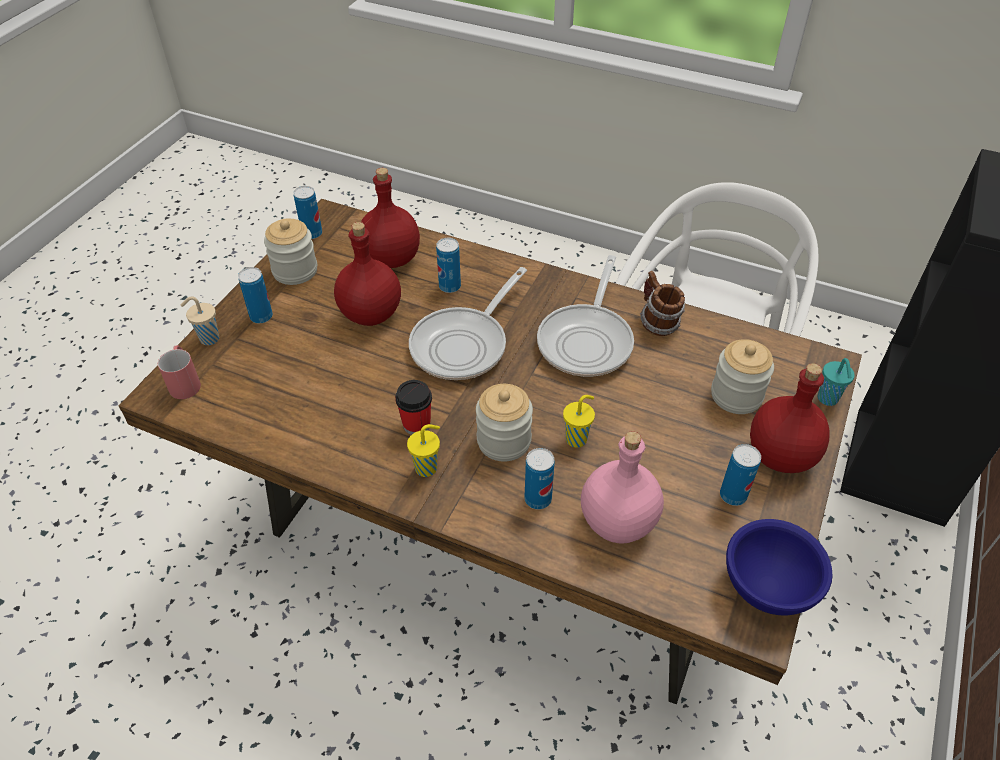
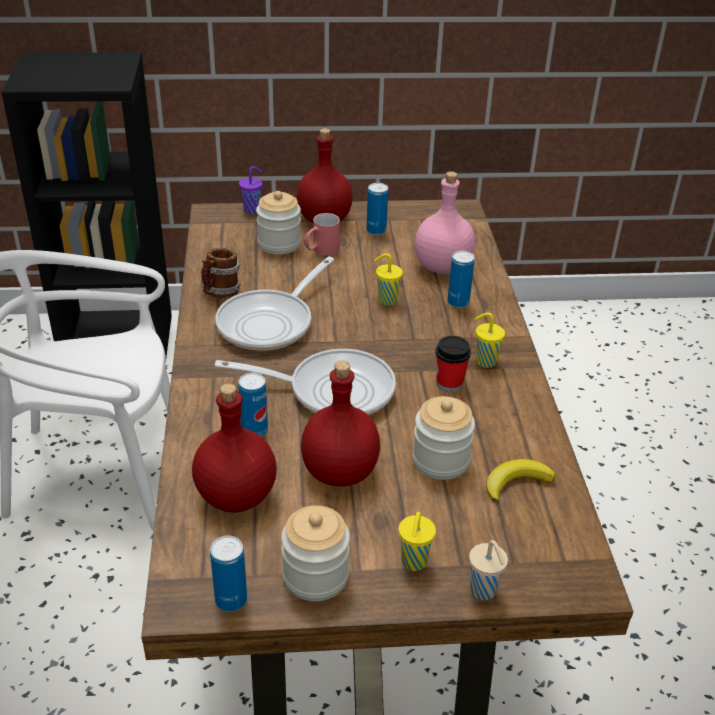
camera: 120 degrees left, 10 degrees down
(184, 381) = (554, 572): red mug -> red mug (321, 251)
(261, 316) = (413, 563): can -> yellow cup
(273, 406) = (515, 482): none -> banana
(504, 441) = (421, 333): jar -> jar (440, 460)
(587, 340) = (270, 323): frying pan -> frying pan turned 135 degrees clockwise
(766, 587) = (434, 210): blue bowl -> none
(828, 399) = (253, 210): turquoise cup -> purple cup

